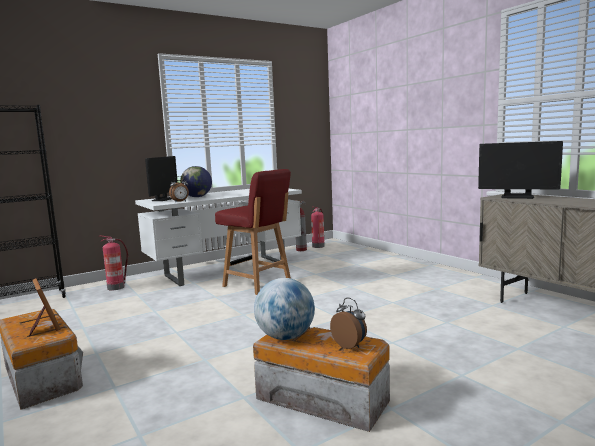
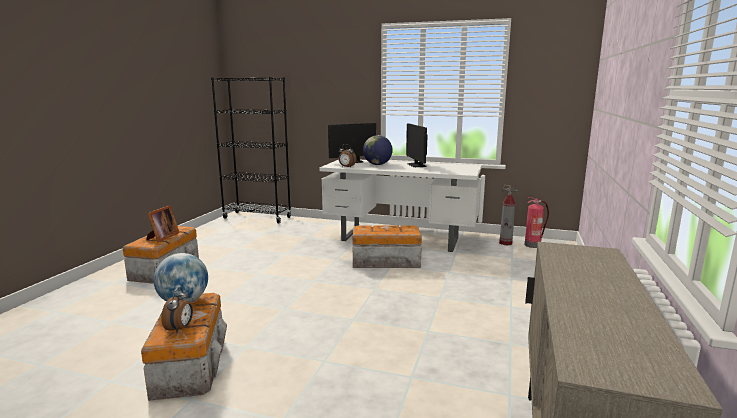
camera: 50 degrees right, 5 degrees up
(117, 287) = (313, 227): fire extinguisher -> none
(258, 284) = (385, 261): red chair -> storage box
(517, 197) = (576, 258): monitor -> monitor (417, 165)

